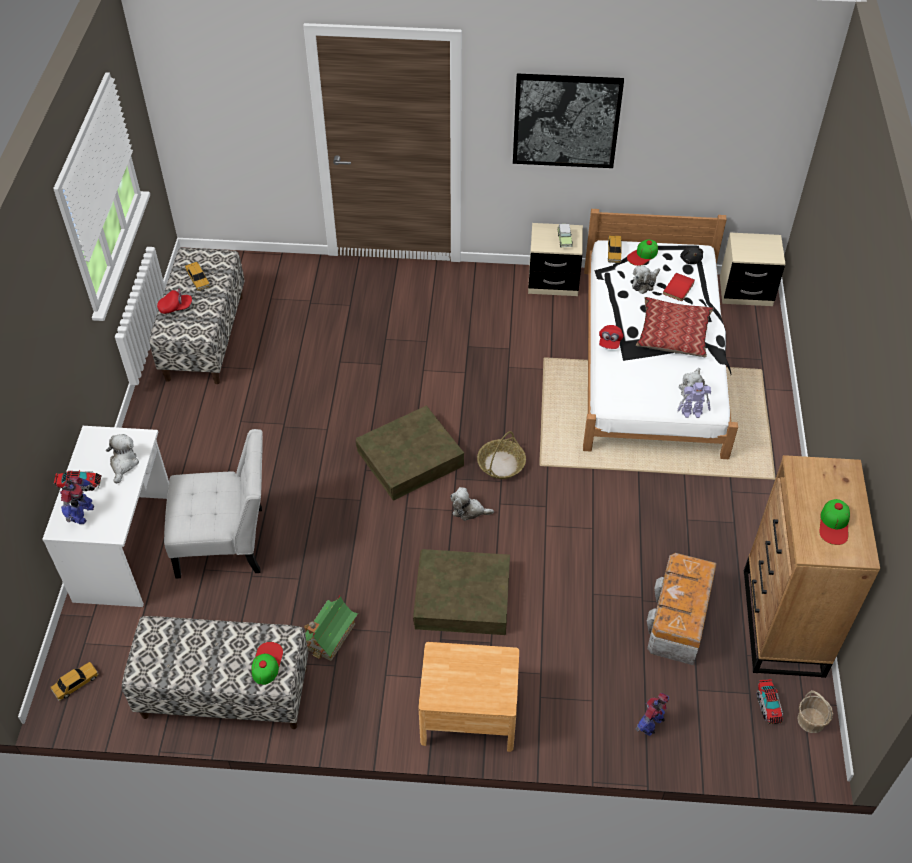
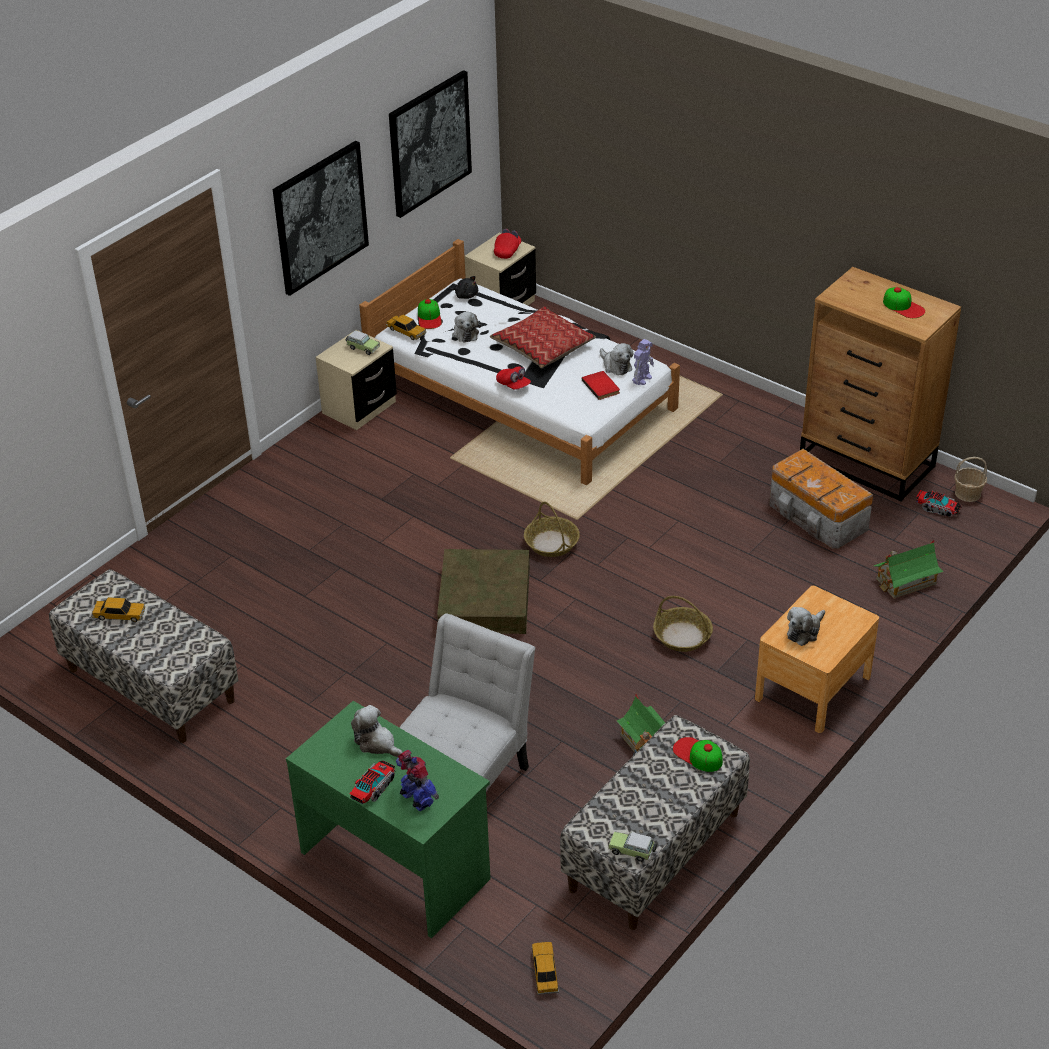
camera: 55 degrees left, 10 degrees down
(126, 547) = (396, 864): white desk -> green desk
(141, 670) = (632, 851): none -> toy car
(175, 307) = (144, 648): red cap -> red cap (507, 251)
(462, 597) = (683, 636): brown storage box -> basket
(469, 510) = (586, 588): plush toy -> plush toy (804, 631)
(651, 724) = (905, 581): toy robot -> toy house
(679, 288) = (495, 316): red book -> red book (602, 386)
(716, 121) = (429, 143): none -> picture

